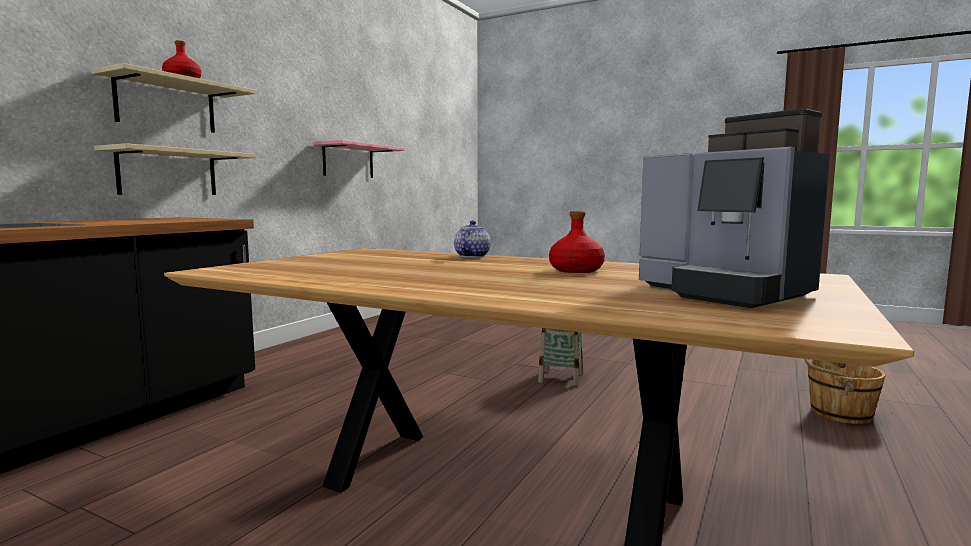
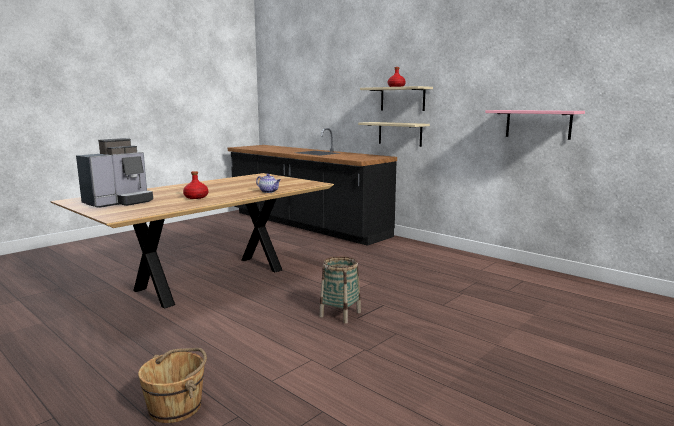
camera: 105 degrees right, 5 degrees up
(724, 292) = (119, 202): coffee machine -> coffee machine turned 150 degrees clockwise

